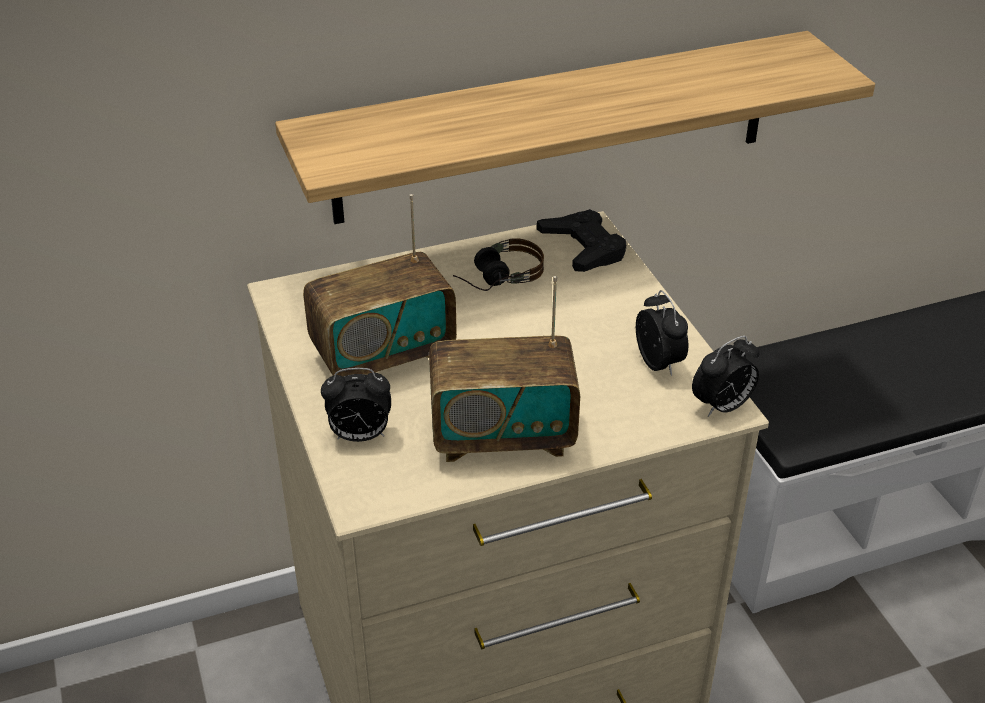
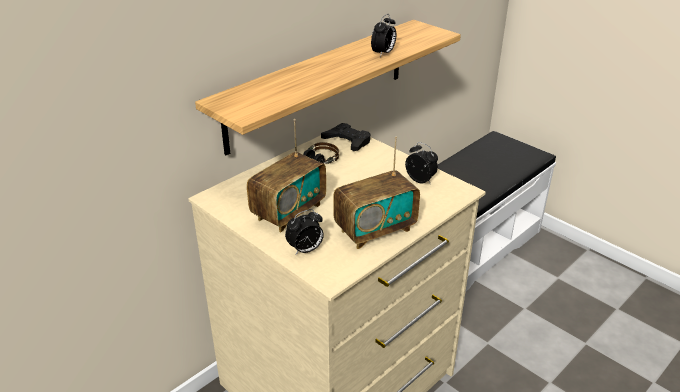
camera: 25 degrees left, 5 degrees down
(722, 407) = (462, 190): alarm clock -> alarm clock (383, 53)

